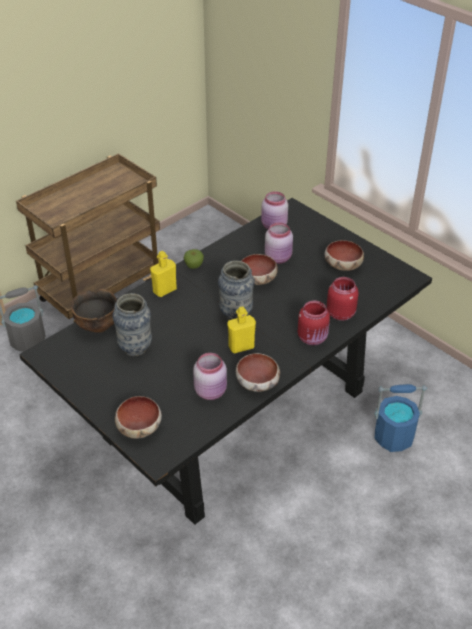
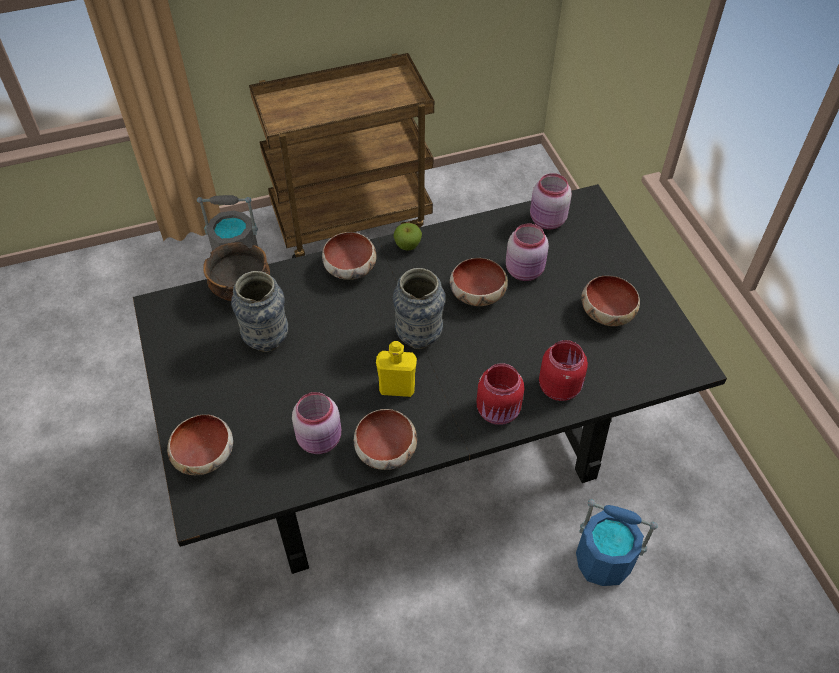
camera: 25 degrees right, 10 degrees up
(164, 290) = (351, 269): yellow bottle -> bowl

